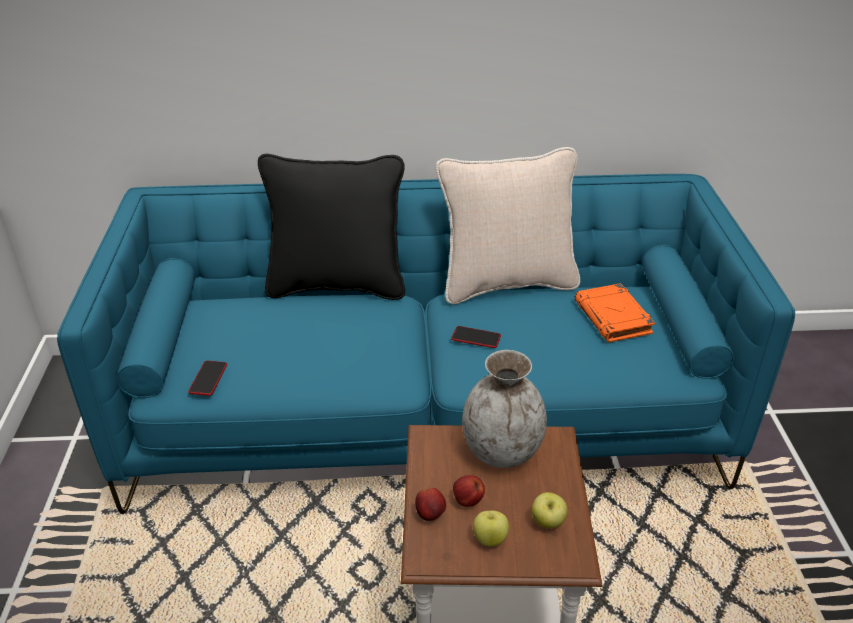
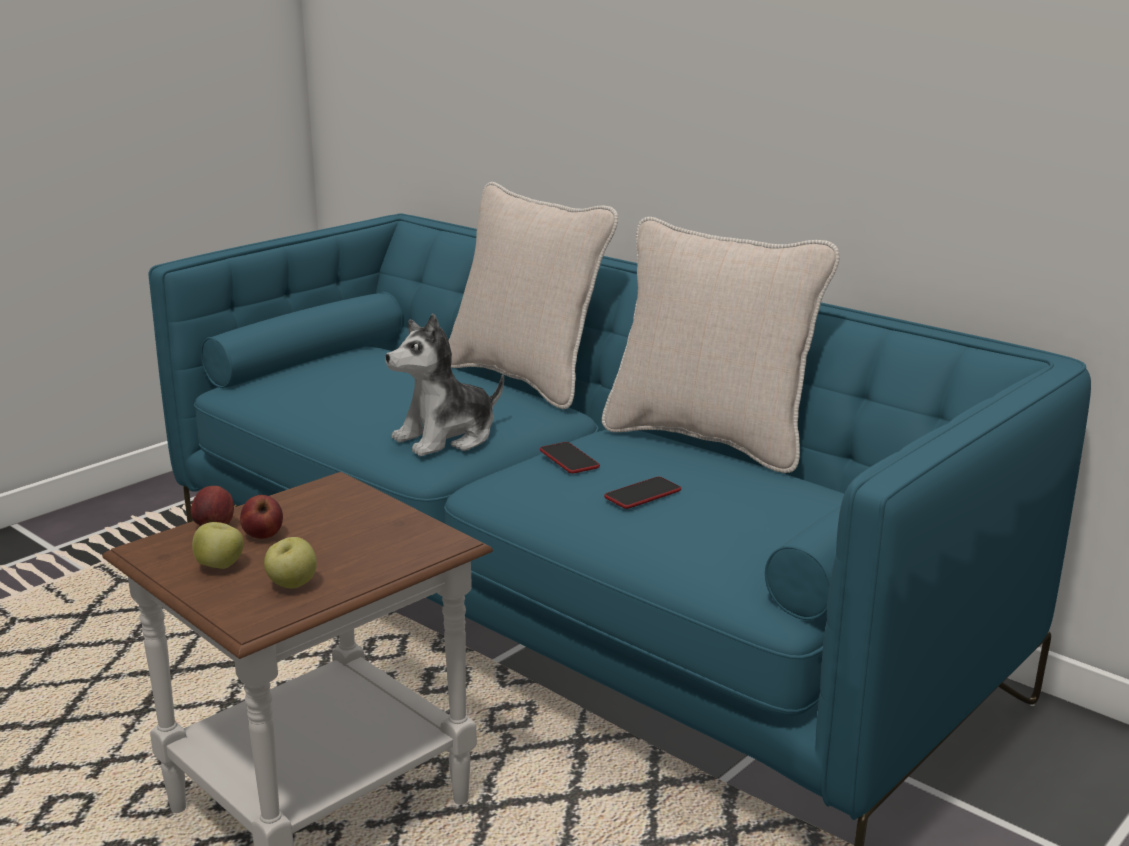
camera: 45 degrees right, 15 degrees down
(208, 379) = (277, 389): phone -> phone (642, 494)
(337, 285) = (526, 379): black pillow -> beige pillow
(382, 358) = (446, 438): none -> plush toy
(502, 451) = (373, 523): grey vase -> none
(613, 318) = (771, 508): orange book -> none

